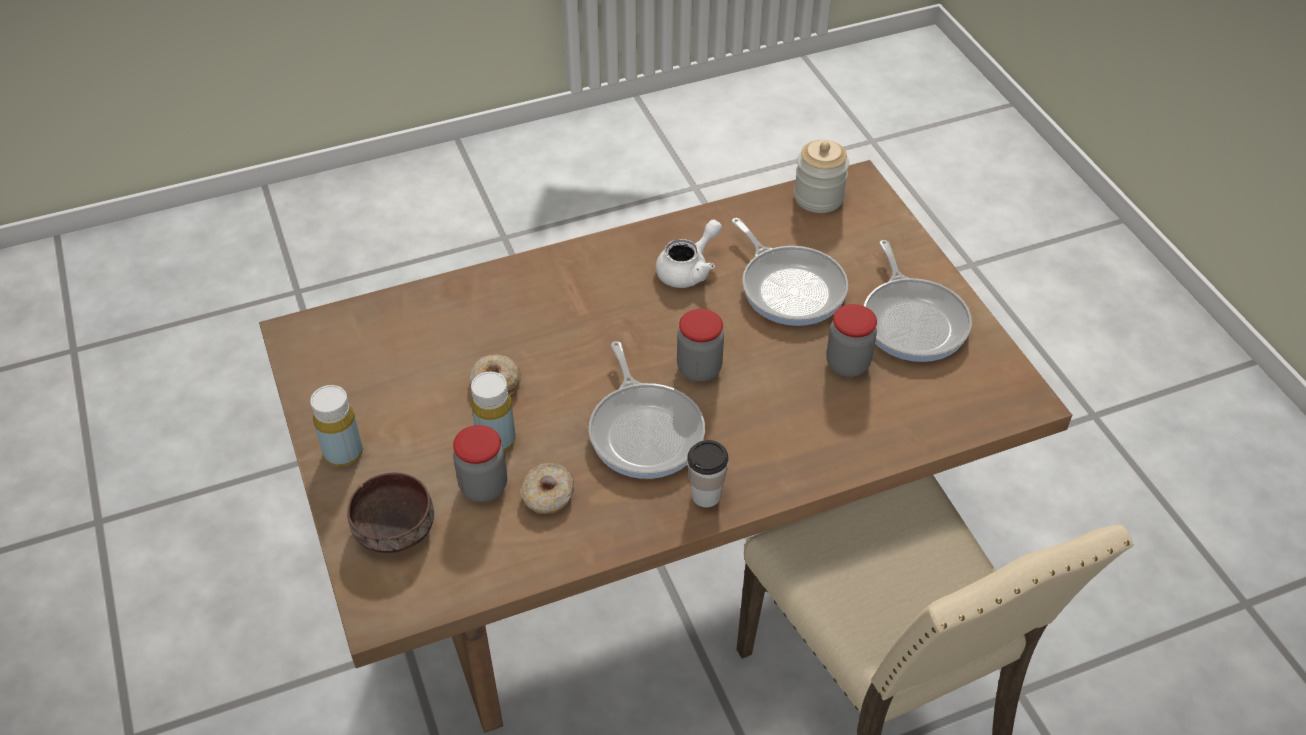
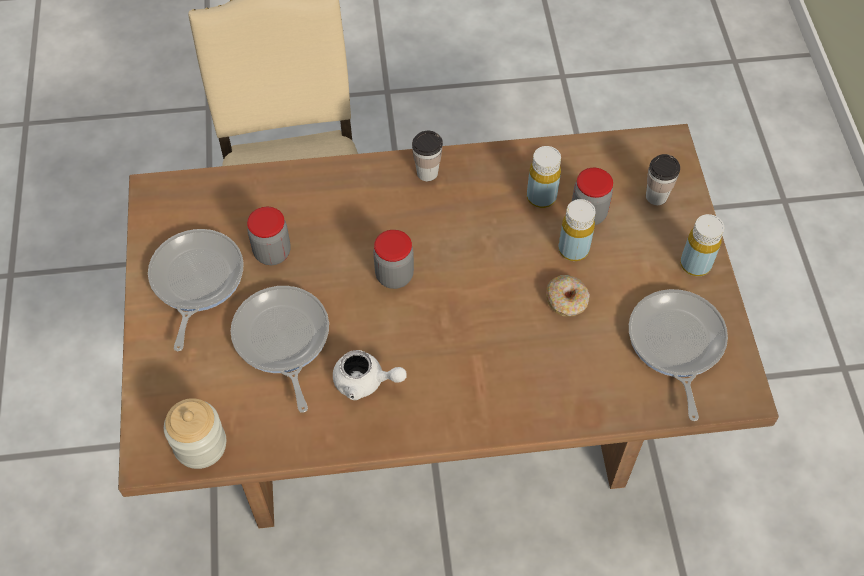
camera: 165 degrees left, 10 degrees up
(395, 529) = (656, 196): brown bowl -> cup
(548, 495) = (541, 197): donut -> yellow bottle
(645, 430) = (455, 231): frying pan -> frying pan (675, 344)
(689, 269) = (365, 382): white teapot -> white teapot turned 135 degrees counterclockwise

